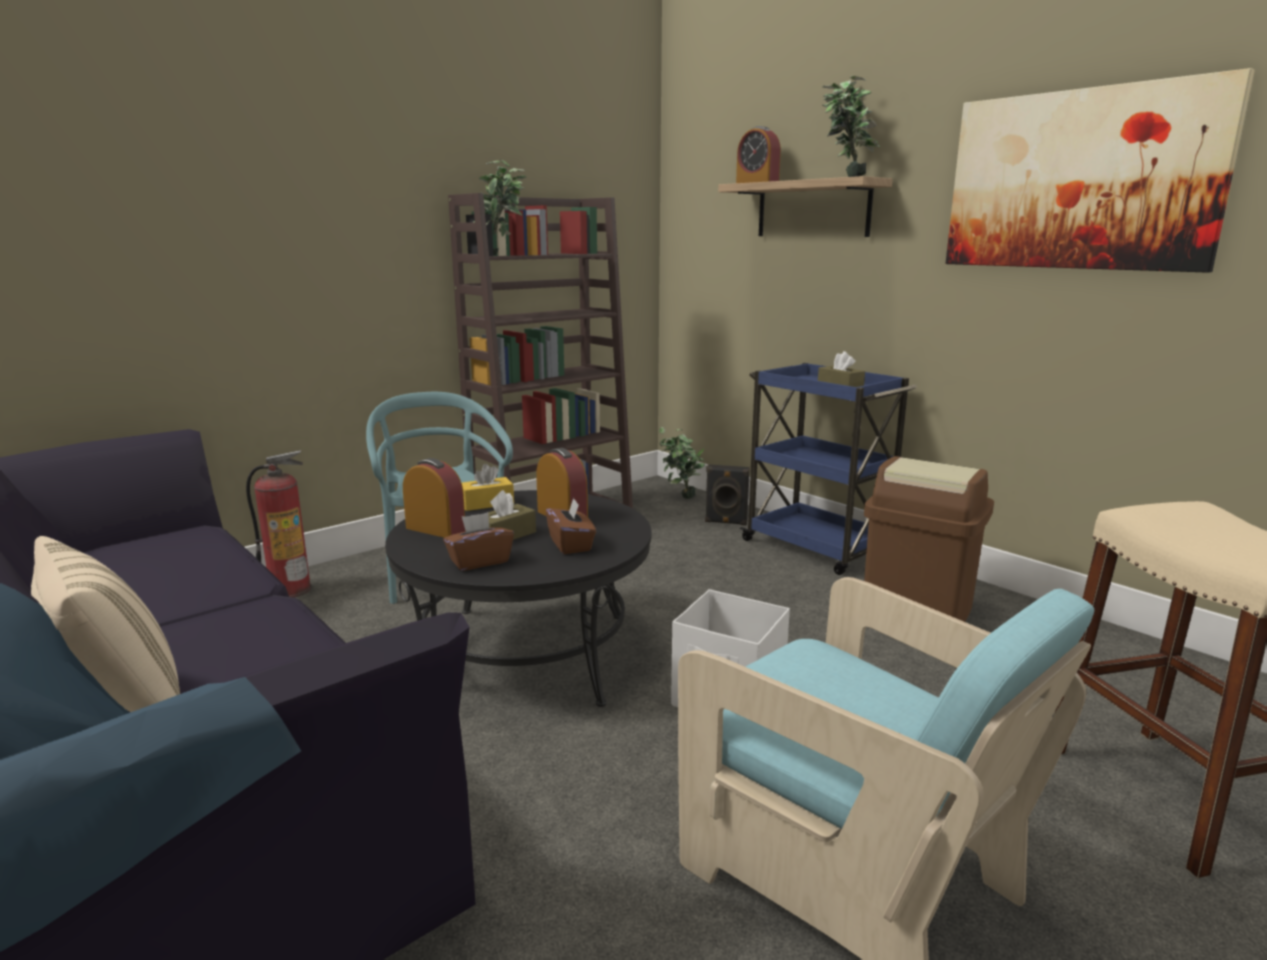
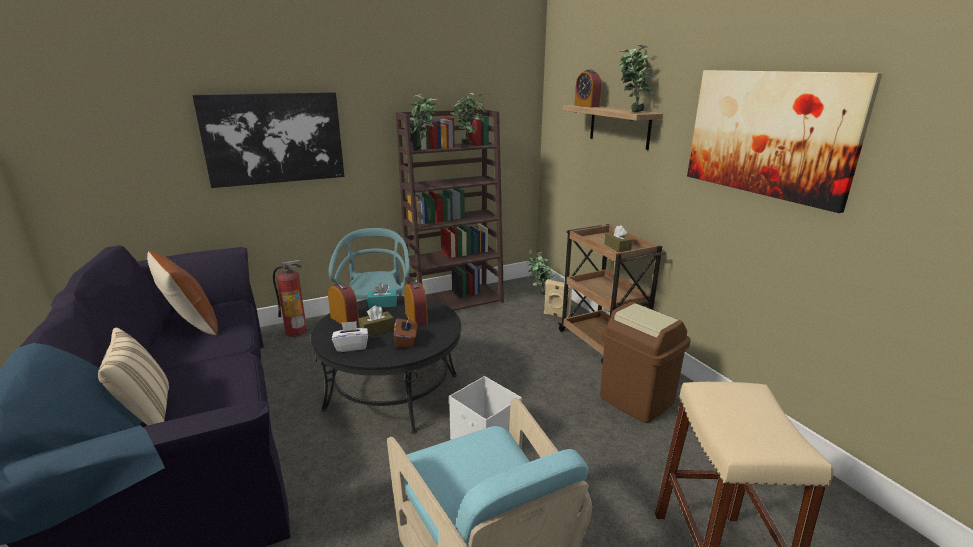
camera: 15 degrees right, 5 degrees up
(122, 570) = (191, 325): none -> brown pillow
(242, 230) = (274, 138): none -> picture
(479, 561) = (351, 346): brown tissue box -> white tissue box
(487, 503) = (382, 304): yellow tissue box -> turquoise tissue box
(565, 253) = (468, 145): none -> potted plant
(726, 522) = (556, 316): black speaker -> beige speaker
(817, 548) = (602, 343): blue cart -> brown cart

